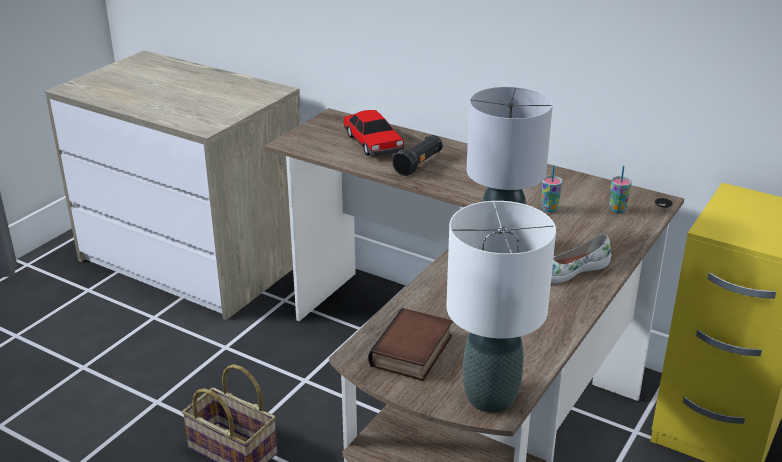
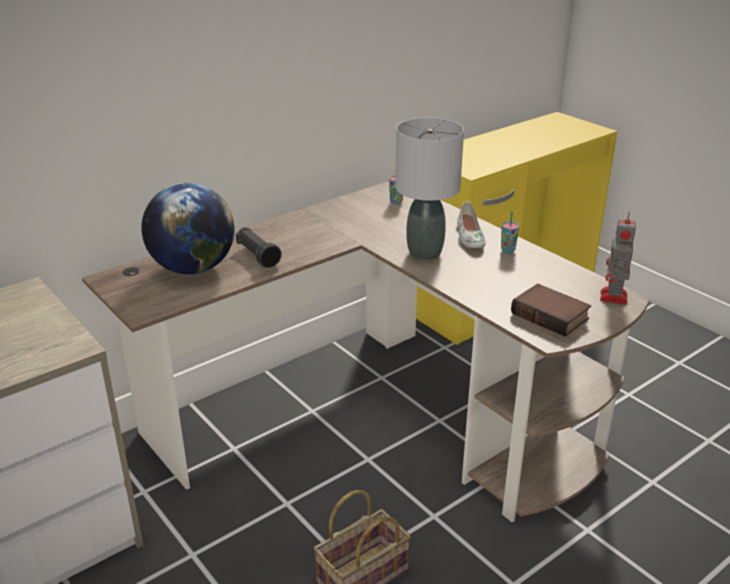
camera: 70 degrees left, 0 degrees up
(373, 143) = (193, 268): toy car -> globe
(490, 398) = (613, 298): white table lamp -> toy robot
(549, 209) = (378, 223): cup -> cup (508, 250)

